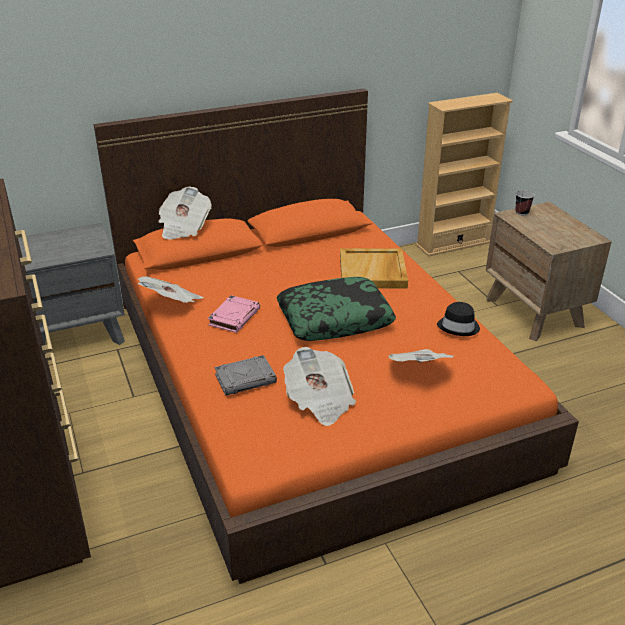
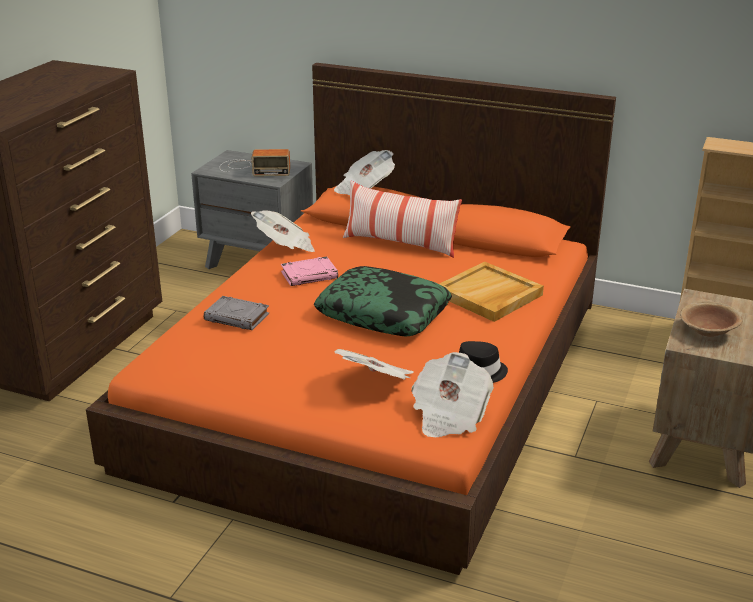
camera: 45 degrees right, 5 degrees down
(60, 247) = (253, 168): none -> radio
(253, 262) = (400, 244): none -> pillow
(319, 401) = (260, 359): newspaper -> newspaper (449, 415)
(522, 212) = (718, 301): cup -> none
(550, 233) = (708, 331): none -> brown bowl

